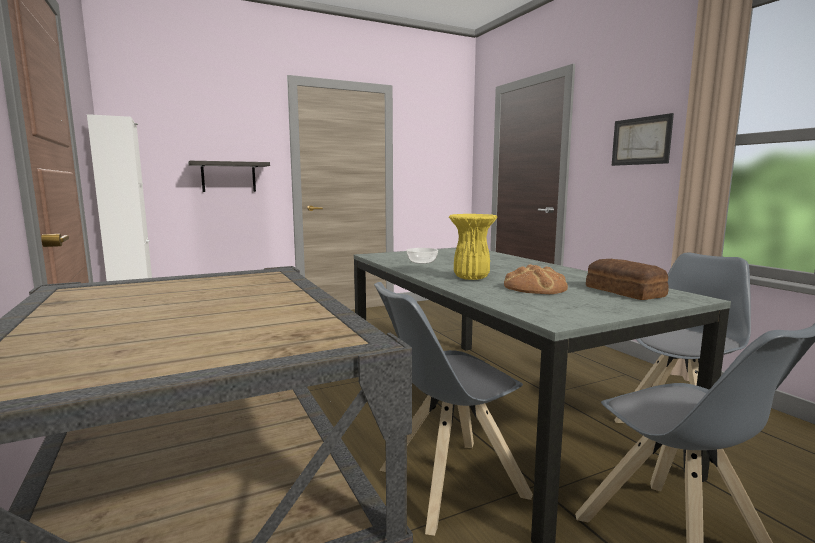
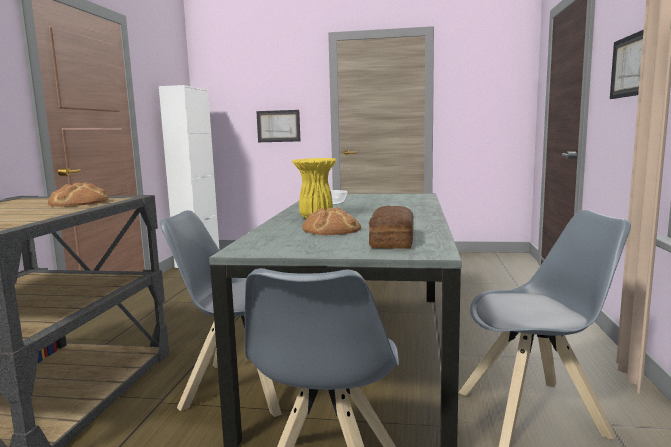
camera: 35 degrees right, 0 degrees up
(228, 177) = (278, 126): shelf -> picture
(231, 285) = (79, 202): none -> bread

